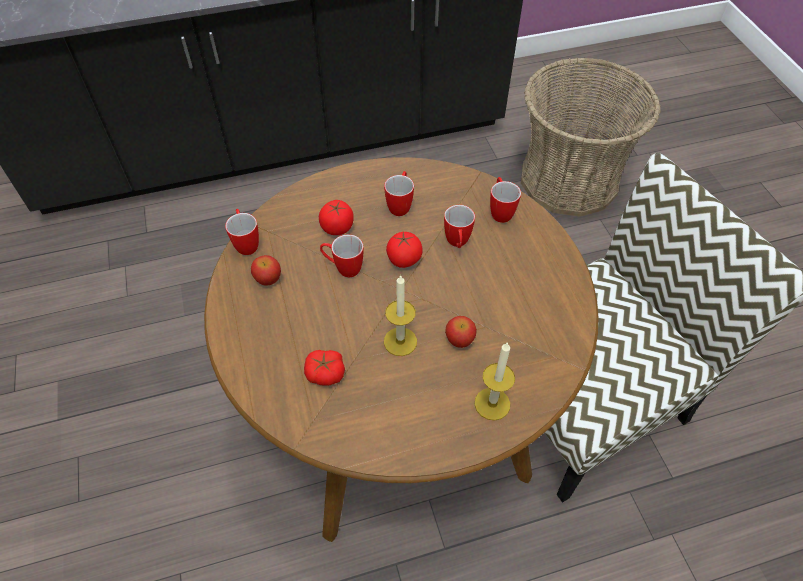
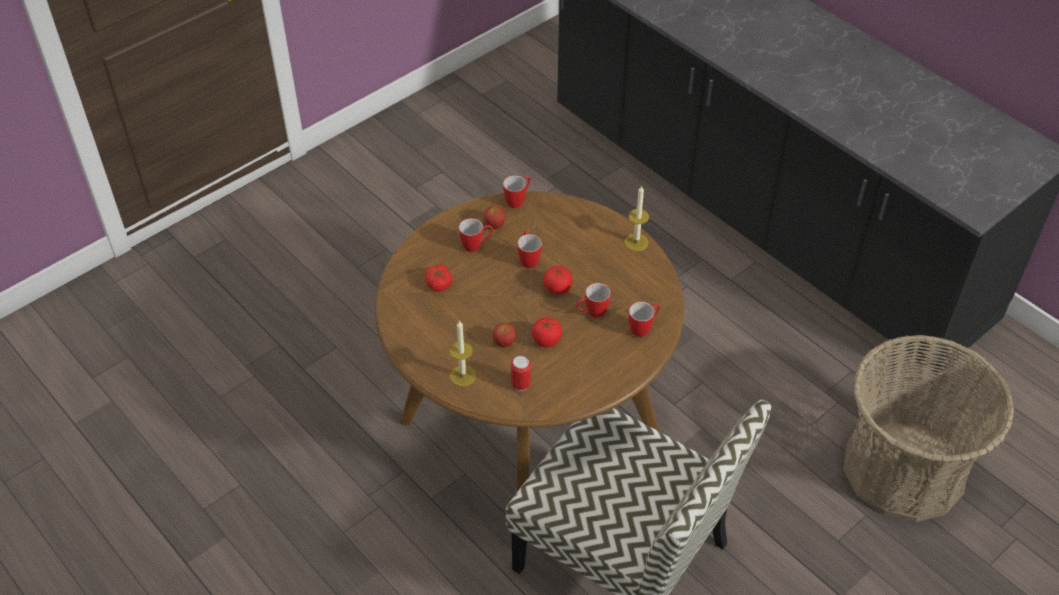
camera: 65 degrees right, 5 degrees down
(337, 227) = (563, 241): tomato -> tomato (546, 340)
(400, 205) = (609, 267): mug -> mug (476, 245)
(400, 341) = (484, 311): candle -> candle (636, 242)
(532, 348) = (521, 385): none -> can

